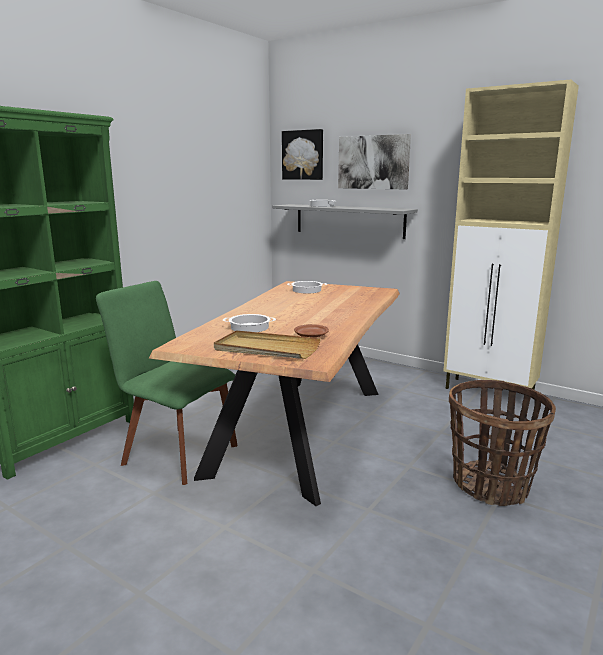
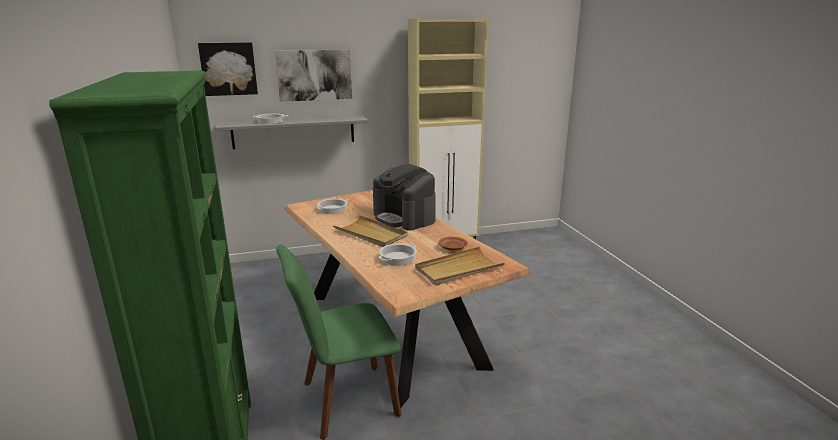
camera: 50 degrees left, 5 degrees up
(282, 310) = (371, 234): none -> beige tray
(342, 308) = (404, 218): none -> coffee machine
(491, 485) = (537, 304): basket -> none

